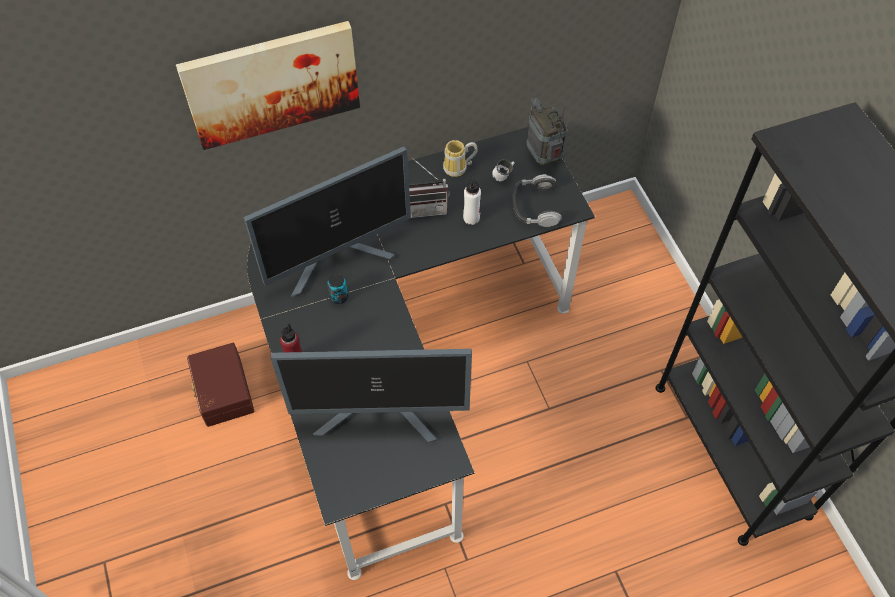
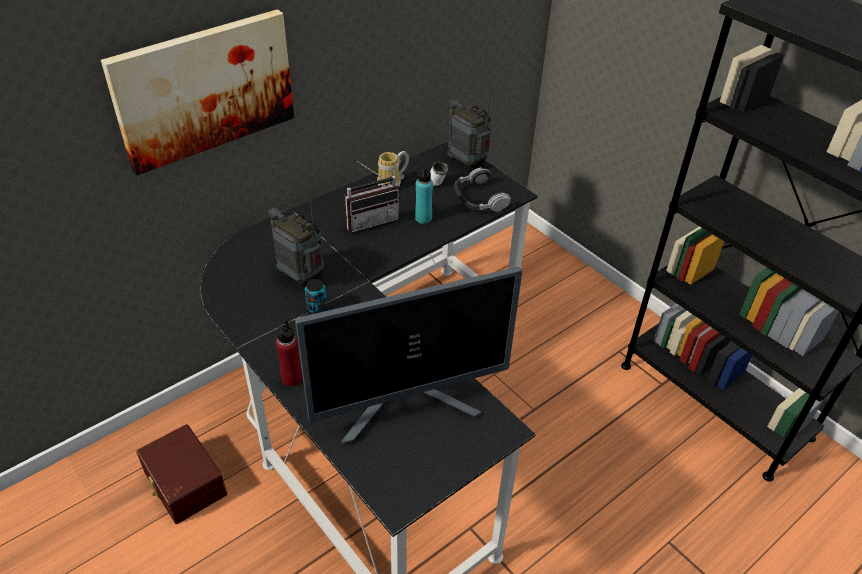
camera: 20 degrees left, 15 degrees down
(337, 258) = (302, 277): monitor -> radio
(471, 218) = (423, 218): white bottle -> turquoise bottle

